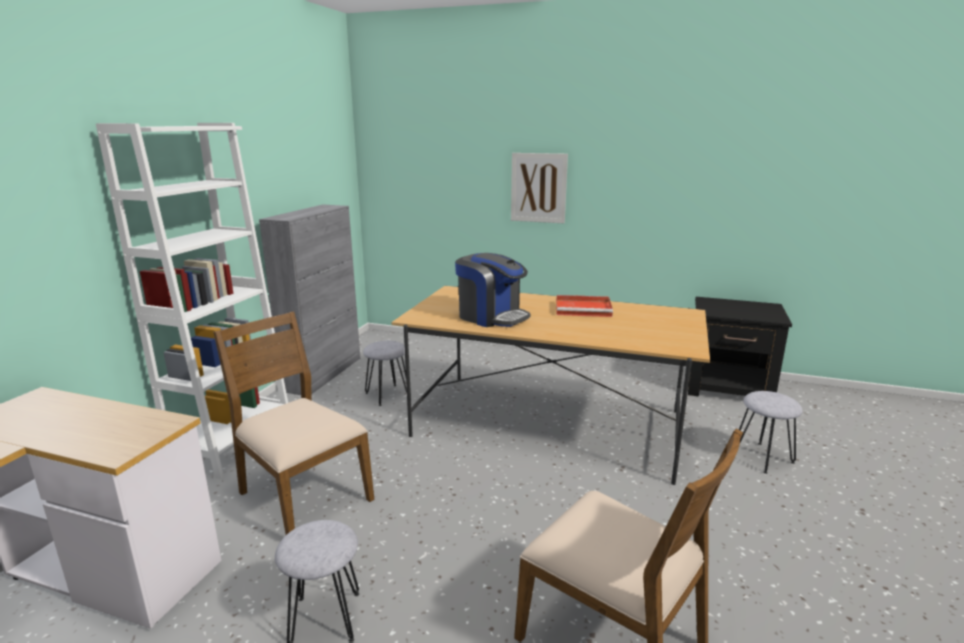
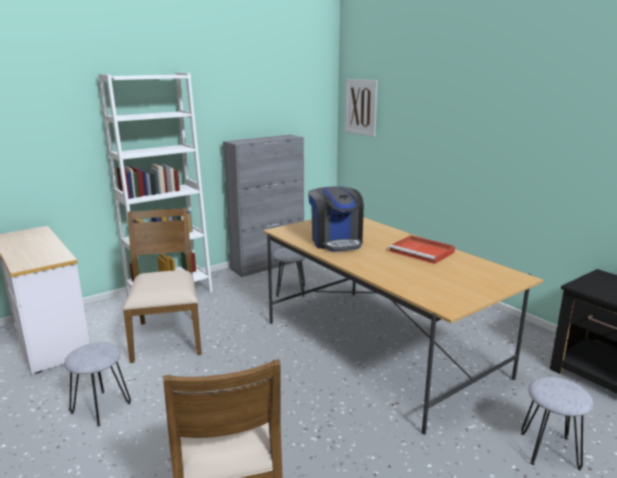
camera: 35 degrees right, 0 degrees up
(538, 188) = (462, 135): picture -> picture (361, 107)

